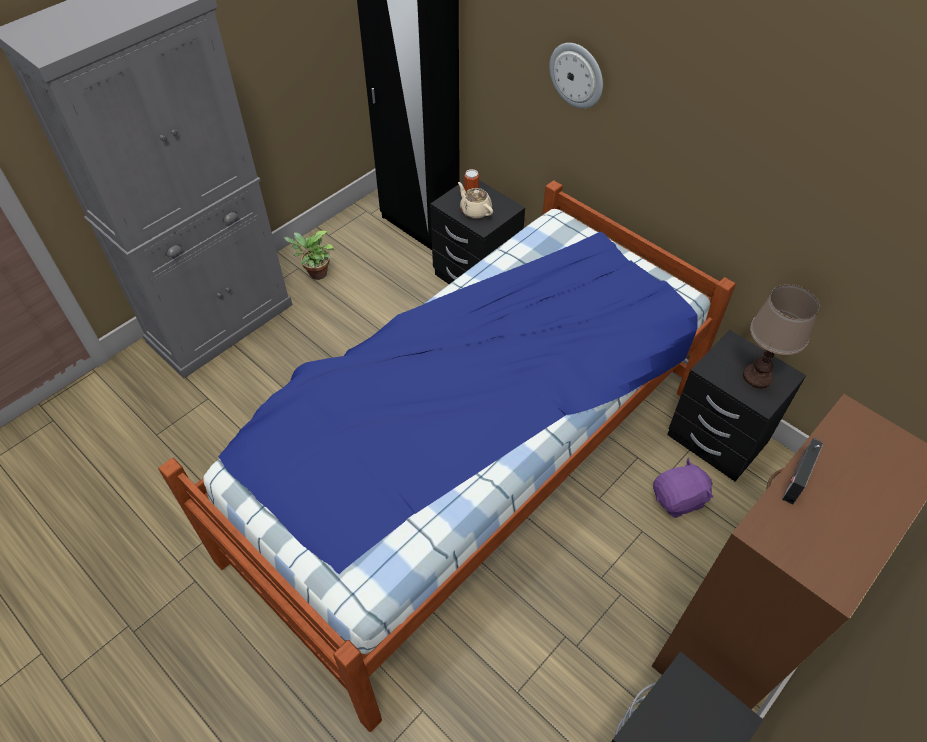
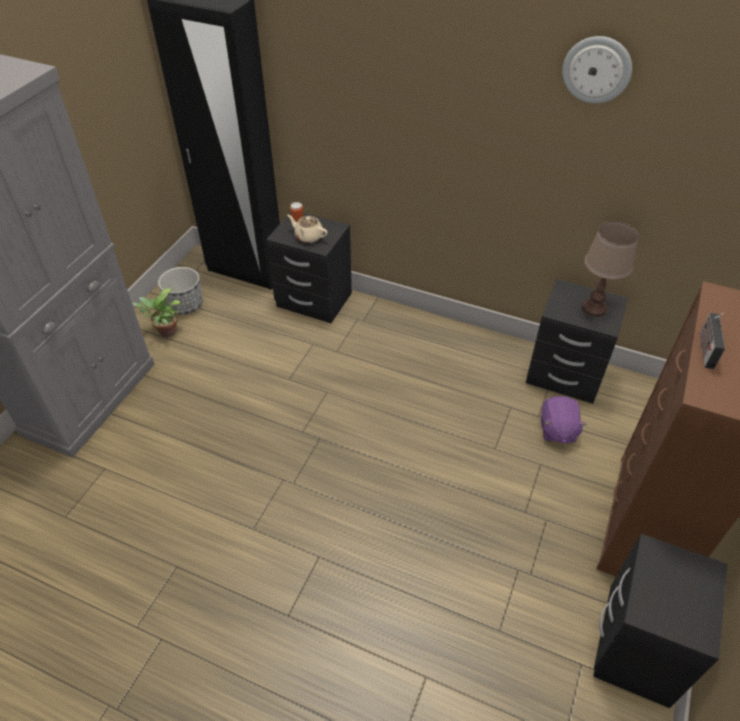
camera: 20 degrees left, 5 degrees down
(345, 249) = (185, 305): none -> planter
(469, 469) = (377, 458): bed -> none
(577, 75) = (385, 94): wall clock -> wall clock (597, 69)
(679, 499) = (557, 430): purple plush toy -> purple plush toy turned 135 degrees clockwise

